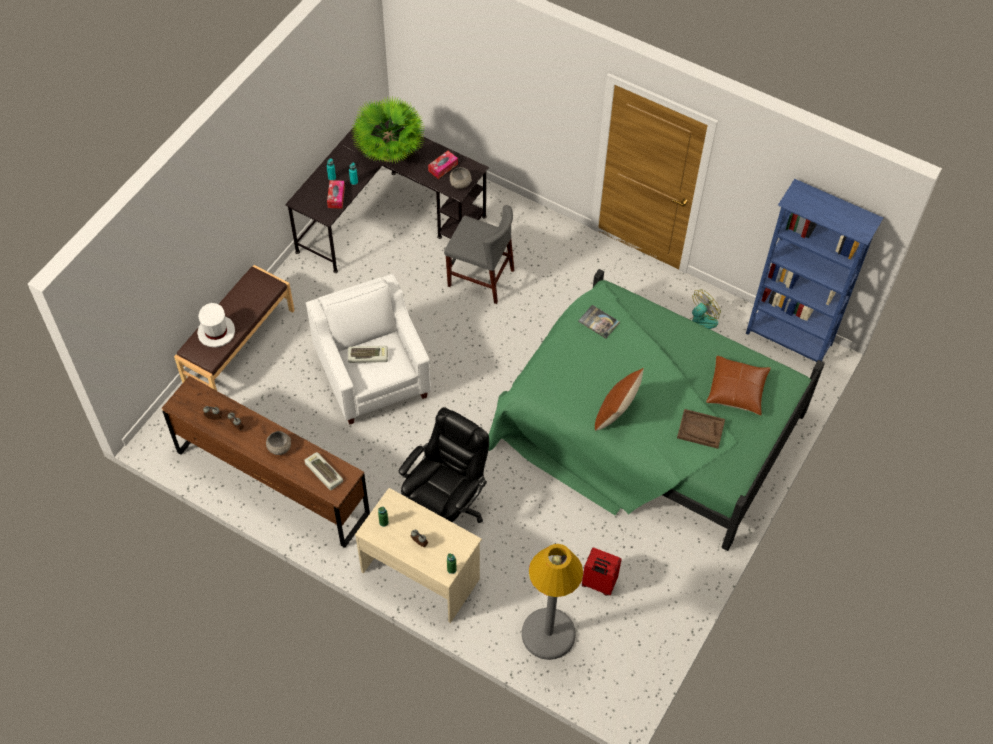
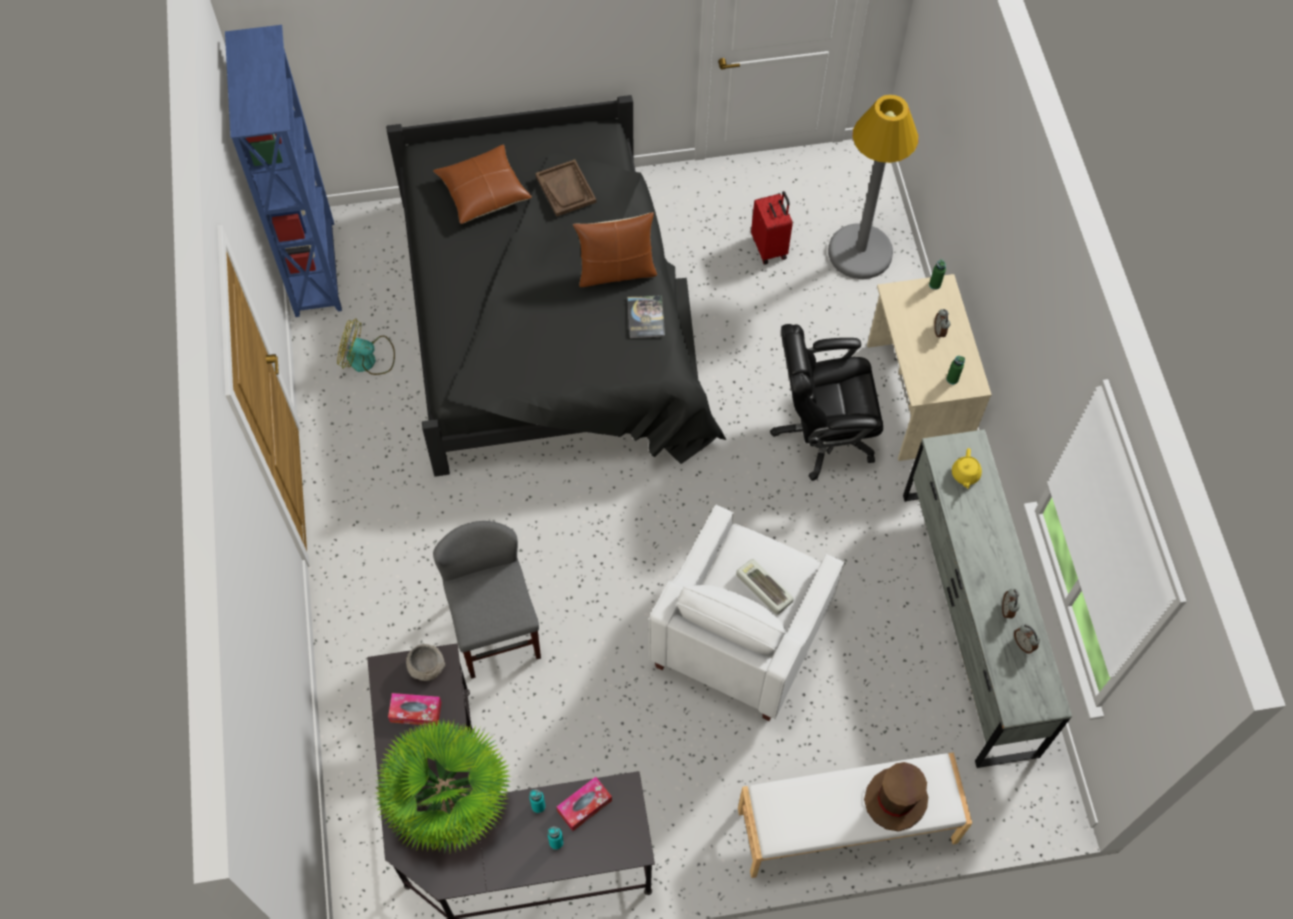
camera: 130 degrees left, 5 degrees up
(216, 332) = (896, 799): white hat -> brown hat
(238, 346) = (847, 827): brown bench -> white bench
(272, 482) = (967, 621): brown dresser -> grey dresser
(279, 448) = (984, 543): grey bowl -> none
(322, 473) = (965, 475): keyboard -> yellow teapot
(598, 322) = (510, 365): book -> book (646, 317)
(646, 426) = (551, 322): green bed -> black bed

